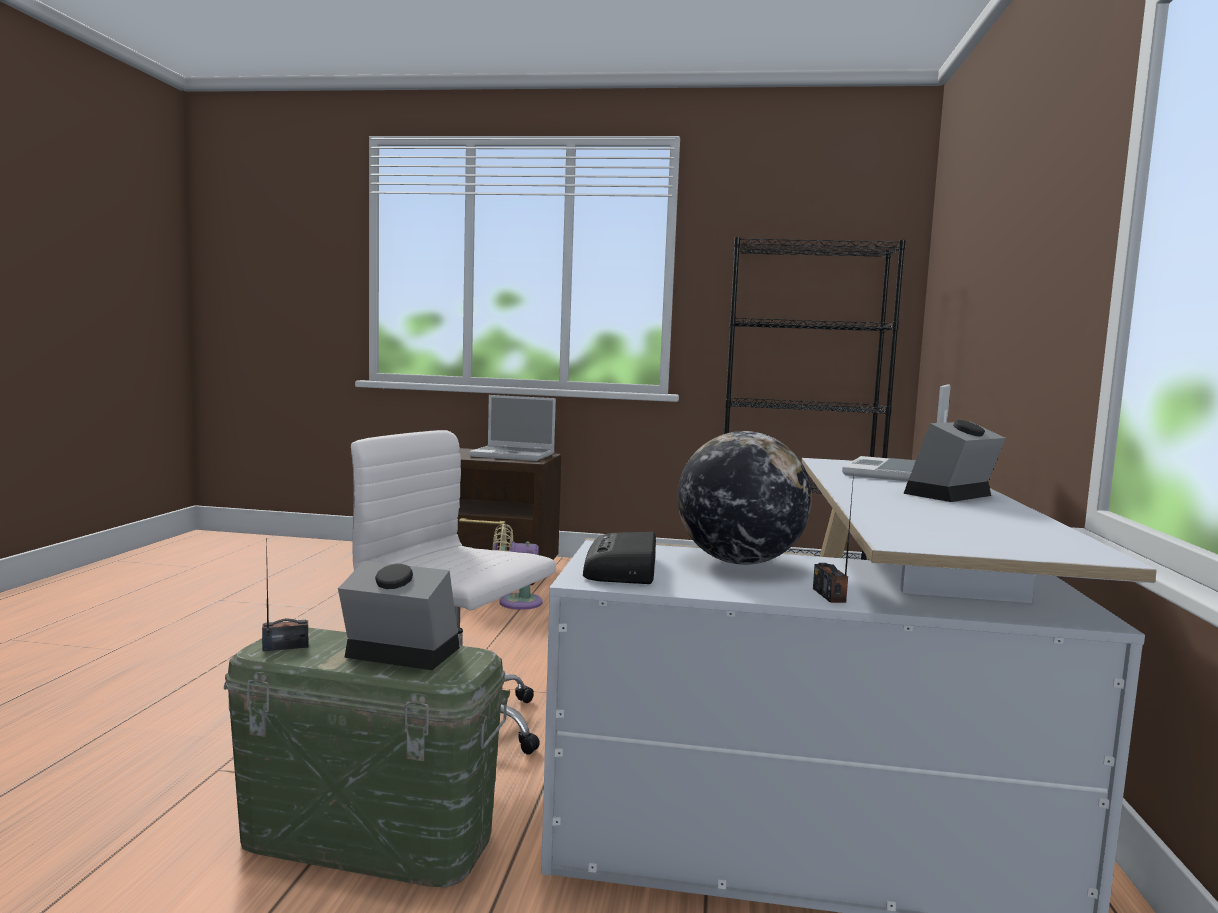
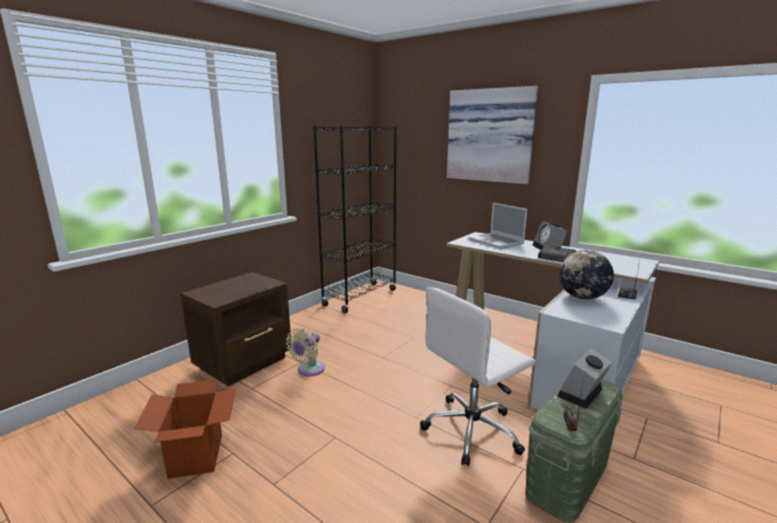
camera: 60 degrees left, 10 degrees up
(299, 596) = (196, 456): none -> cardboard box
(514, 455) = (244, 283): laptop -> none
(623, 569) = (595, 317): radio -> radio (557, 258)
(1017, 227) = (490, 135): none -> picture

